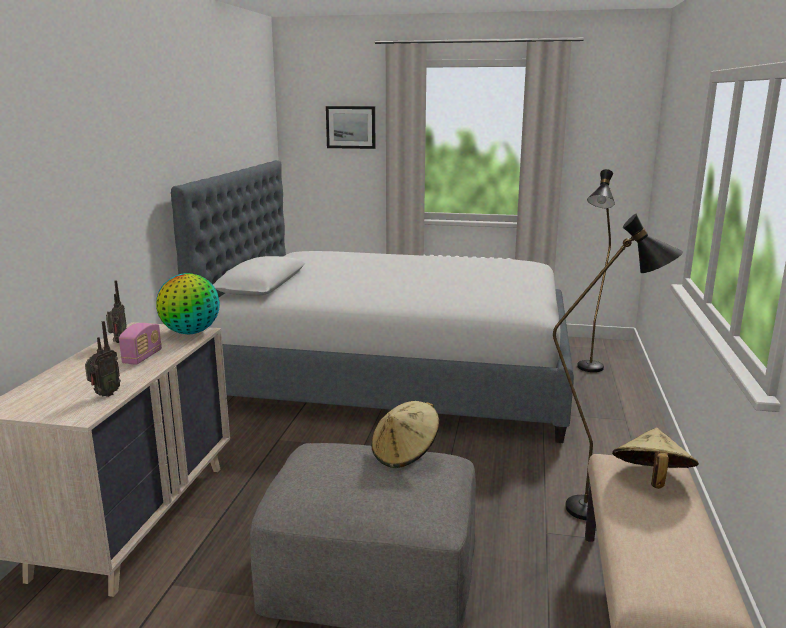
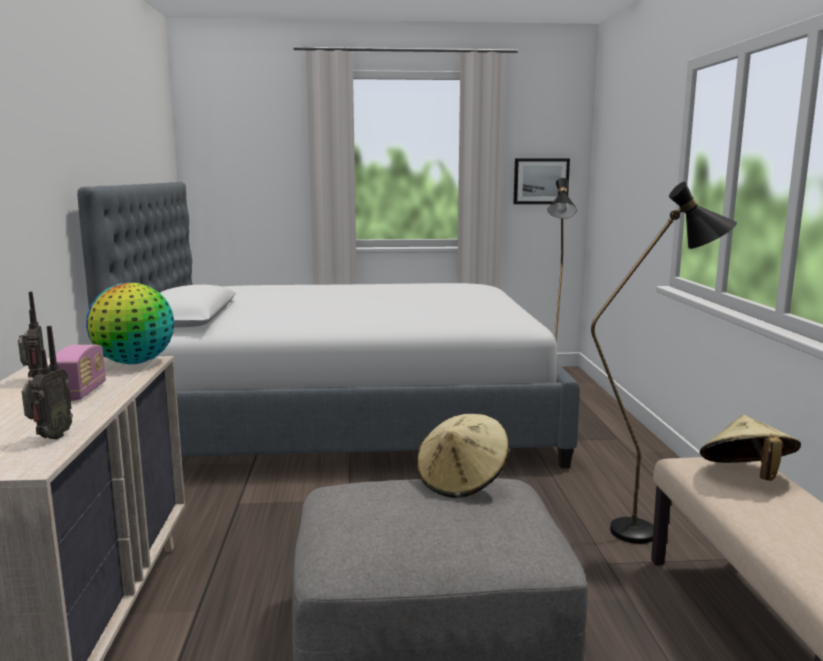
camera: 15 degrees left, 5 degrees down
(351, 127) = (266, 145): picture -> picture (541, 181)

